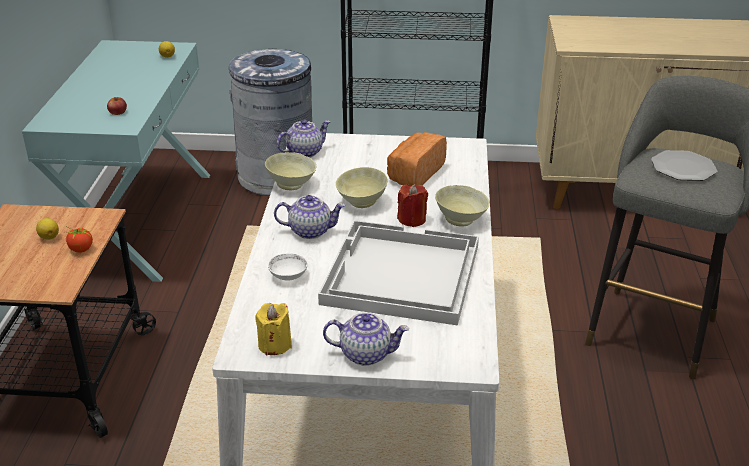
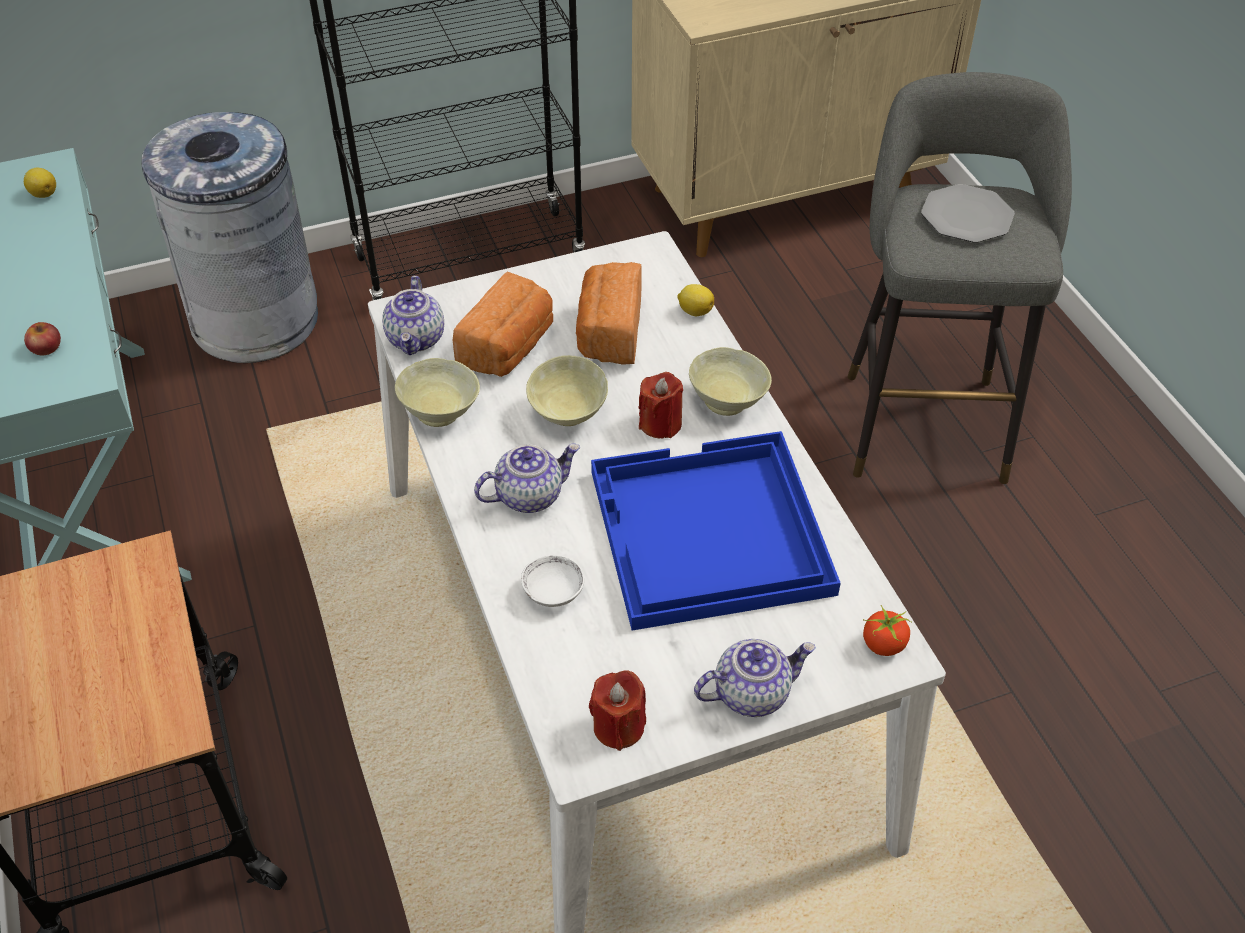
camera: 25 degrees left, 15 degrees up
(49, 237) = (81, 632): lemon -> lemon (694, 311)
(81, 249) = (154, 638): tomato -> tomato (883, 645)
(275, 345) = (618, 726): yellow candle -> red candle
(304, 152) = (417, 339): teapot -> teapot turned 150 degrees clockwise
(352, 167) = (509, 347): none -> bread
(400, 275) = (708, 534): white tray -> blue tray

